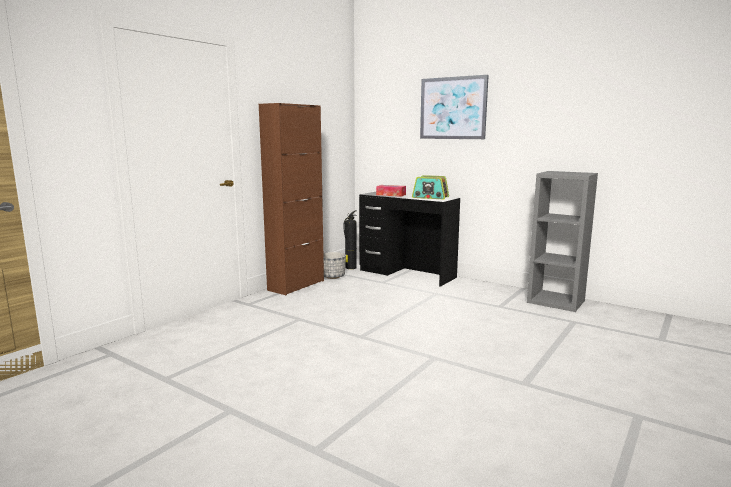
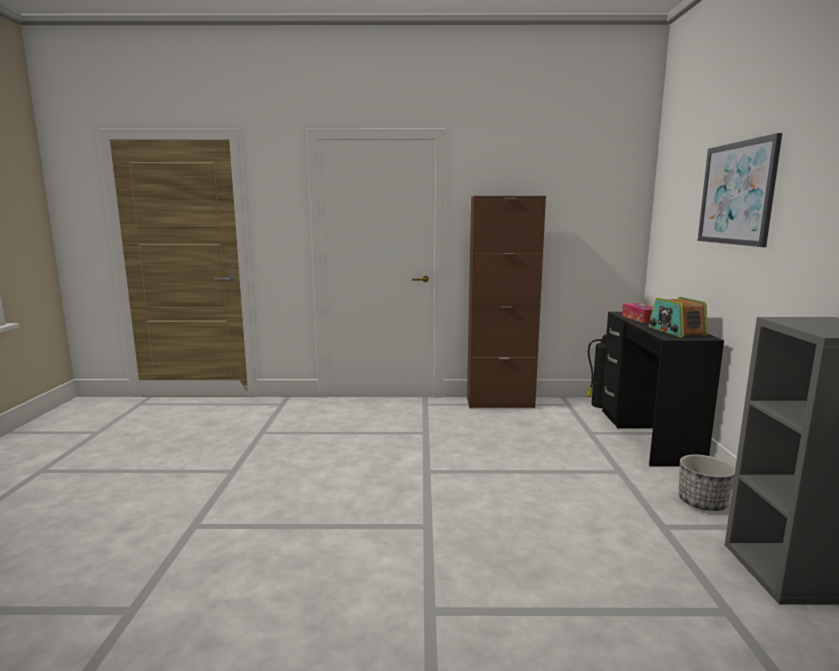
camera: 55 degrees right, 0 degrees up
(332, 276) = (555, 407): planter -> planter (702, 503)

